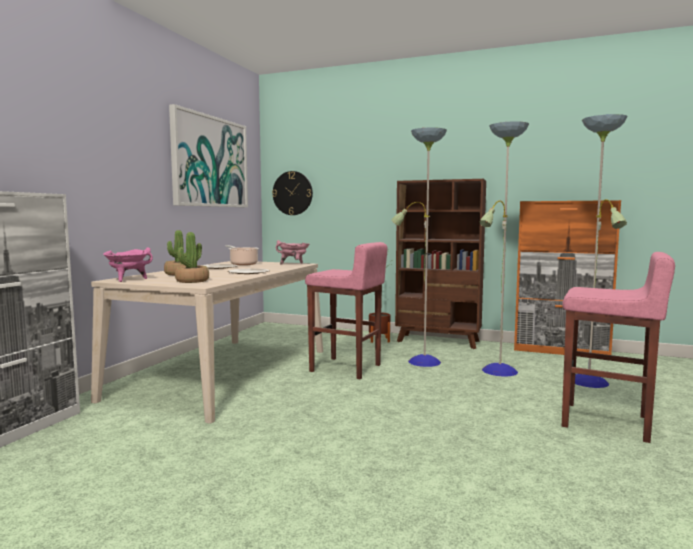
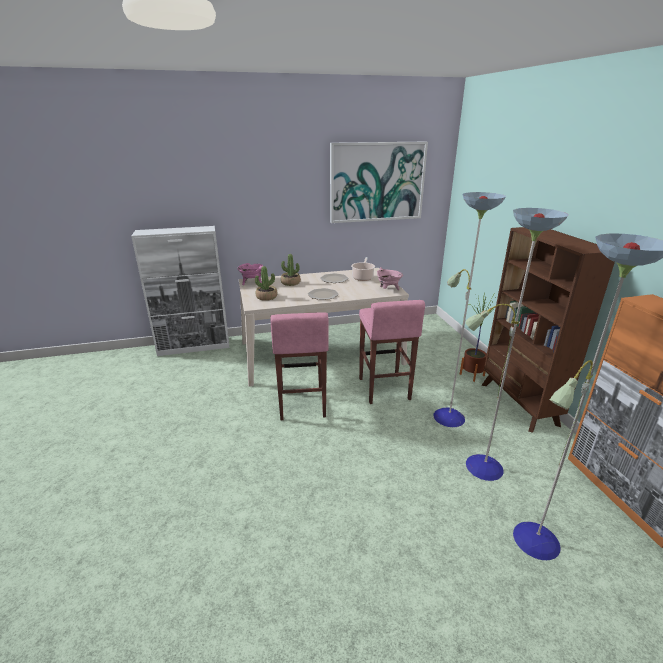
camera: 55 degrees right, 20 degrees up
(292, 193) = (466, 208): wall clock -> none
(607, 422) = (425, 573): pink stool -> pink stool (301, 404)

